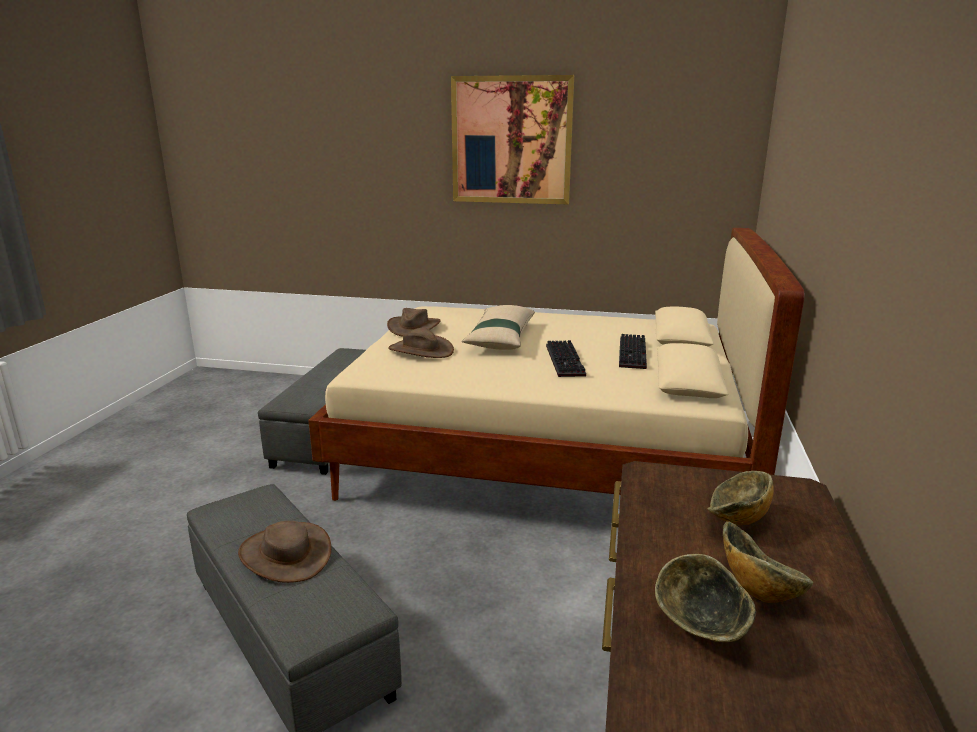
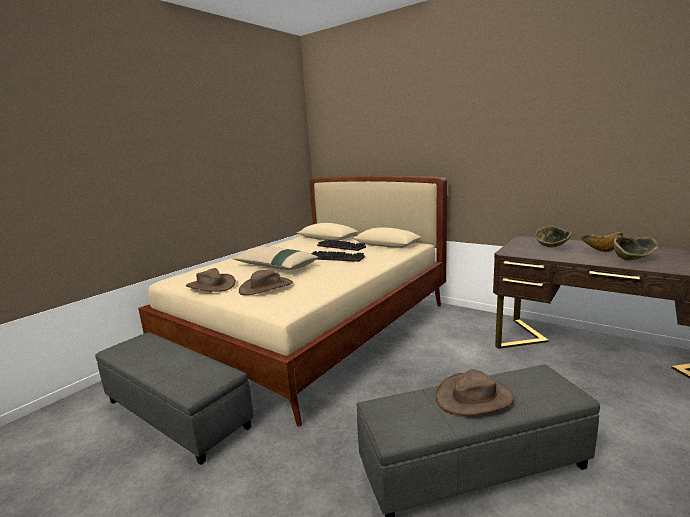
camera: 65 degrees left, 5 degrees down
(511, 140) = (187, 136): picture -> none

